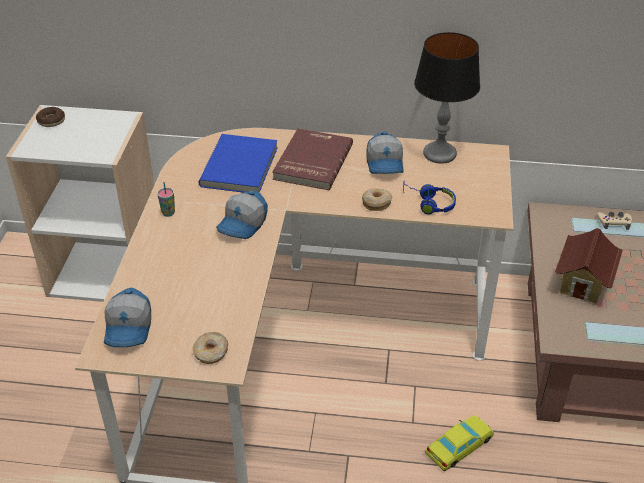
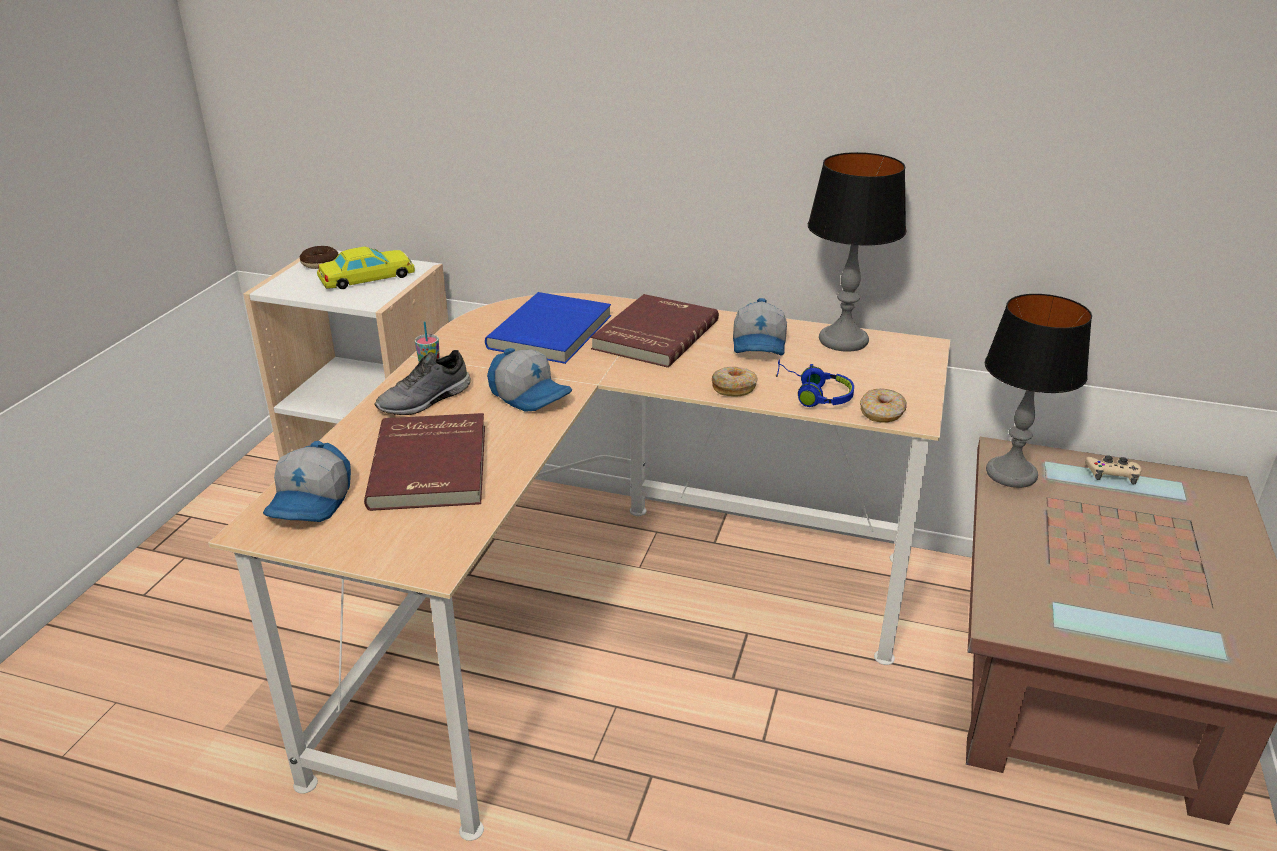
camera: 10 degrees right, 10 degrees down
(173, 237) = (425, 400): none -> grey shoe
(198, 290) = (432, 466): none -> red book
(211, 353) = (418, 546): donut -> donut (882, 413)
(243, 224) = (531, 395): cap -> cap turned 90 degrees counterclockwise
(459, 445) = (832, 785): yellow toy car -> yellow toy car (367, 277)
(552, 230) = (1011, 474): none -> table lamp
(583, 284) = (1053, 549): toy house -> none

